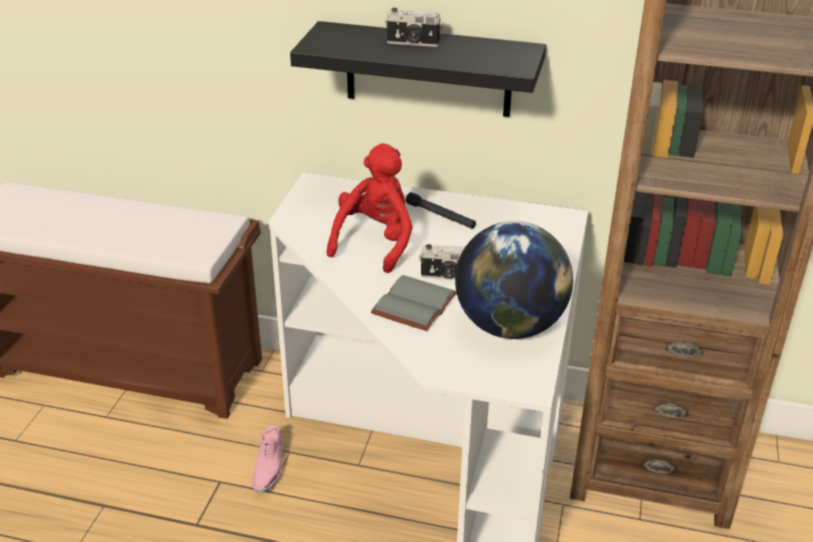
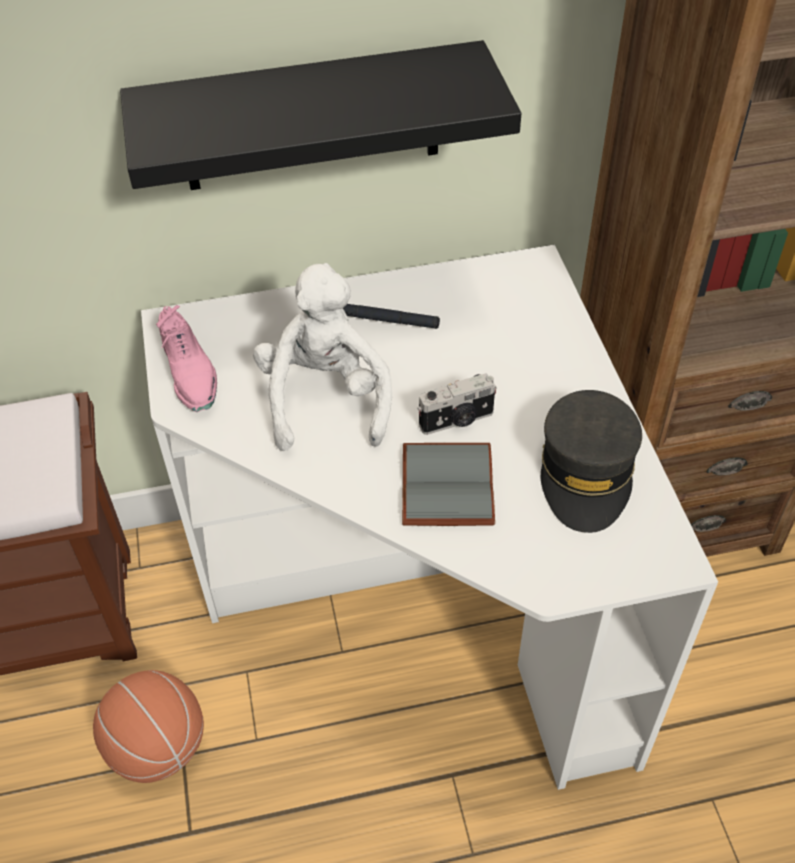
camera: 25 degrees left, 15 degrees up
(208, 471) = (158, 747): none -> basketball
(269, 469) = (236, 708): pink shoe -> pink shoe (191, 375)
(375, 242) = (325, 399): red plush toy -> white plush toy
(413, 43) = (302, 94): camera -> none
(509, 326) = (587, 472): globe -> grey cap

